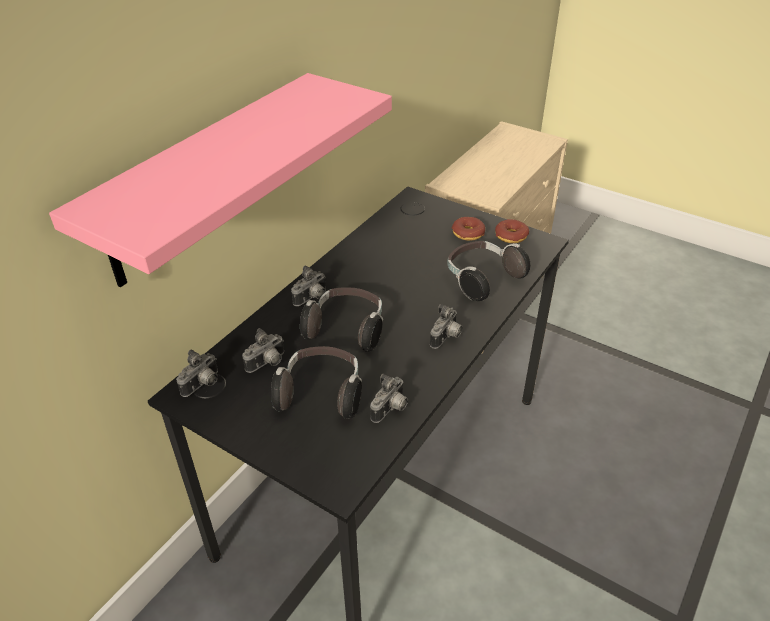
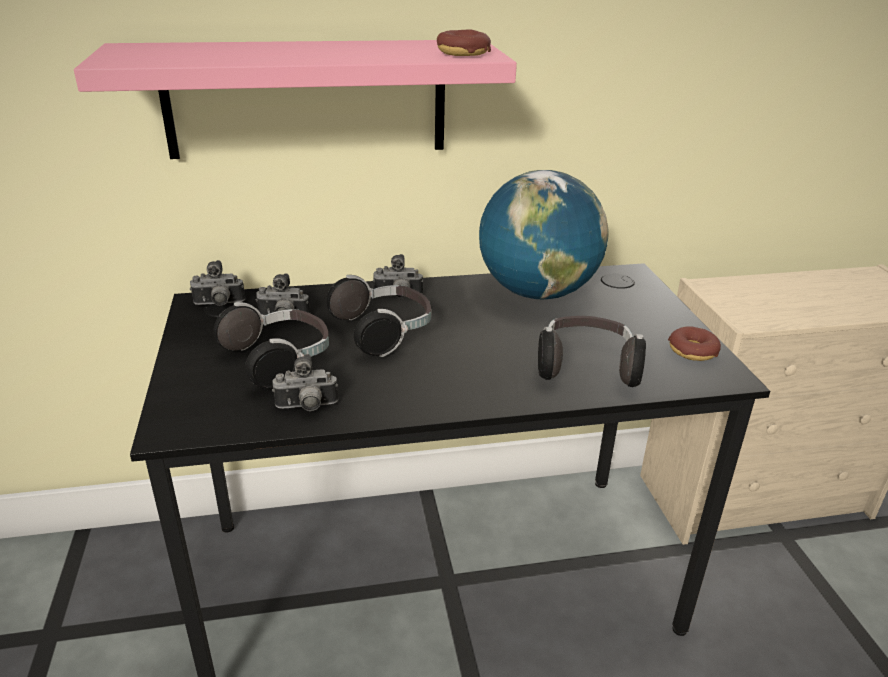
camera: 45 degrees right, 10 degrees down
(386, 244) = (537, 293): none -> globe
(447, 338) = (459, 389): camera -> none
(468, 233) = (642, 325): donut -> donut (463, 53)

